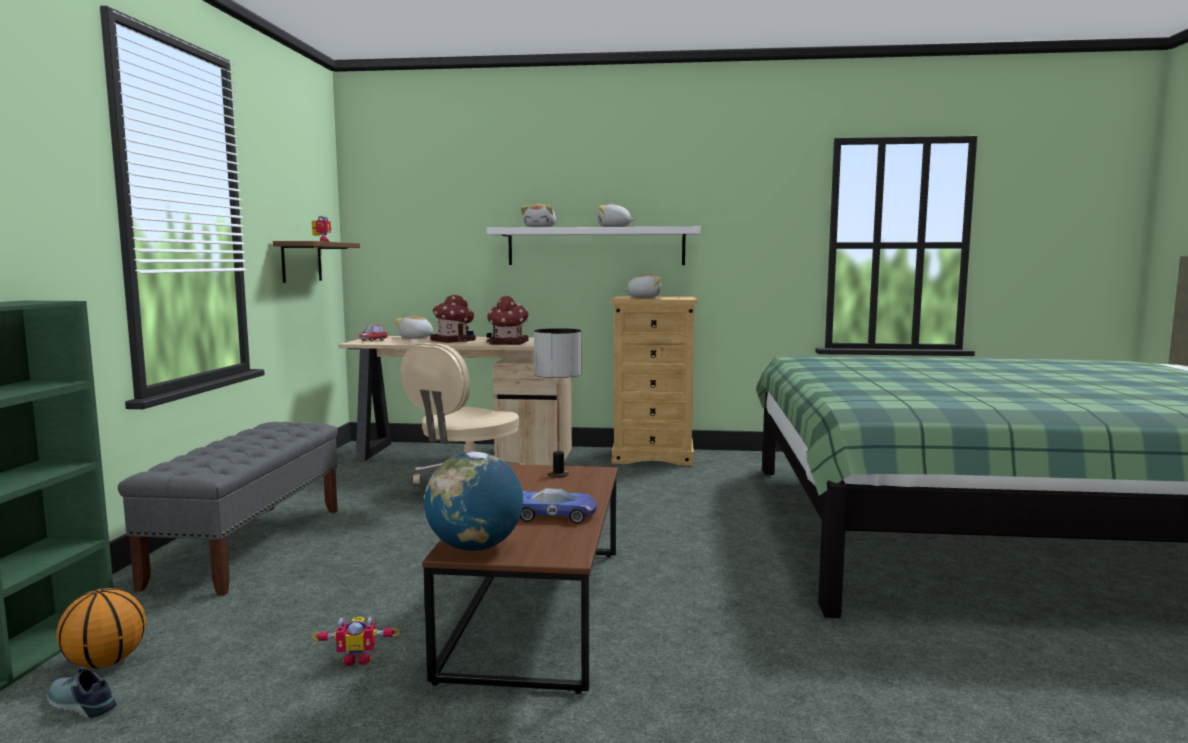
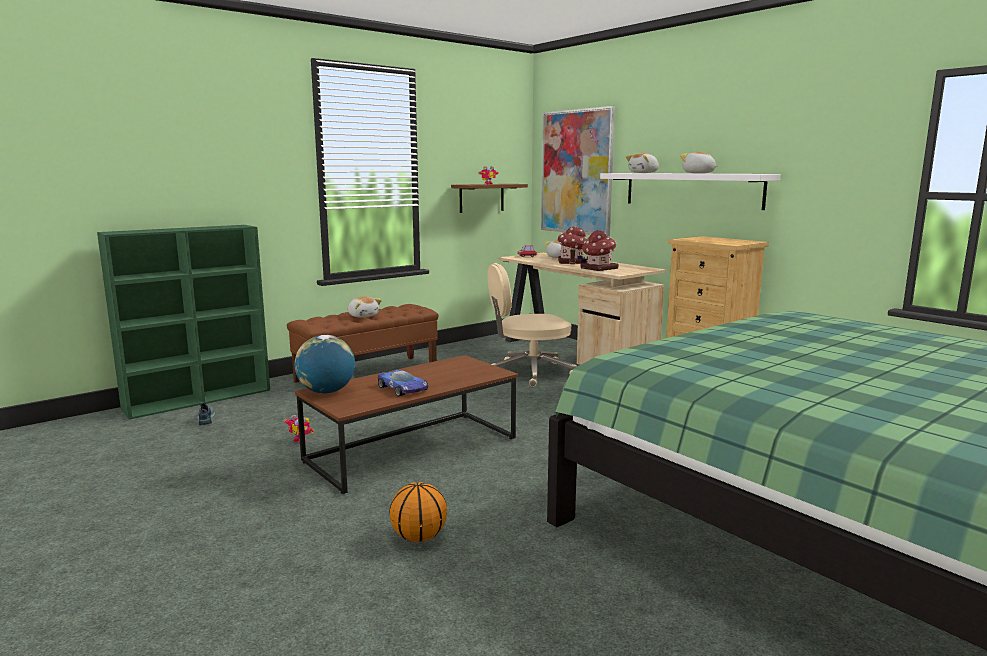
camera: 45 degrees right, 5 degrees up
(104, 662) = (236, 407): basketball -> basketball (418, 537)
(250, 545) = (368, 374): grey bench -> brown bench
(422, 228) = (576, 172): none -> picture
(558, 475) = (470, 368): table lamp -> none
(643, 297) = (710, 239): plush toy -> plush toy (363, 316)

